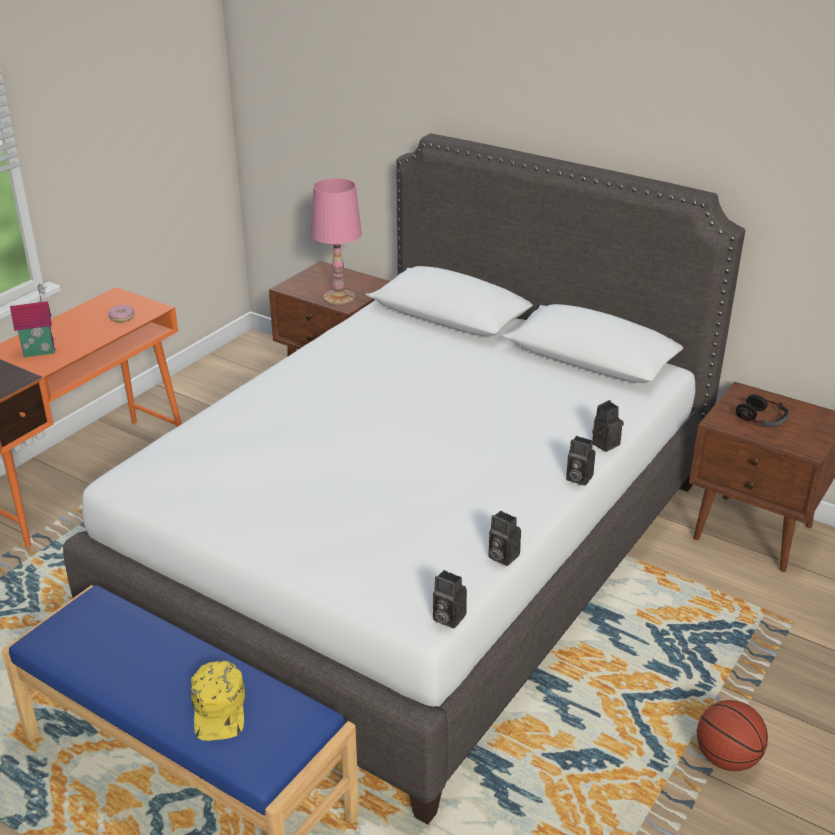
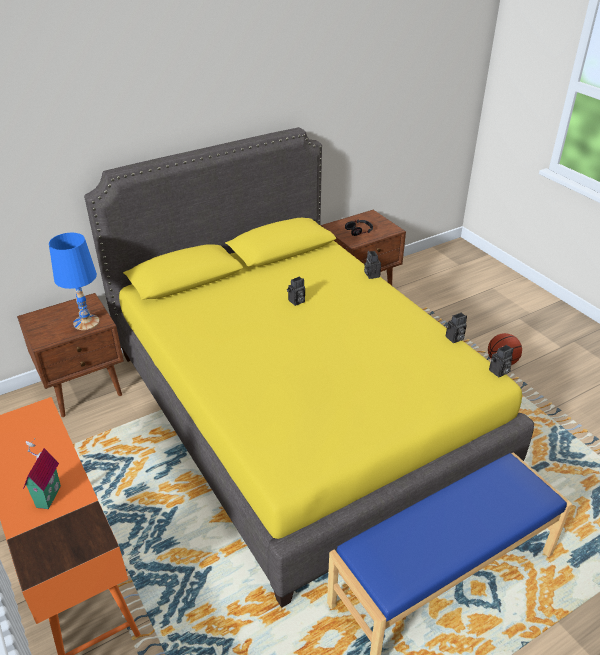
camera: 65 degrees left, 5 degrees up
(122, 317) = (37, 431): donut -> none
(220, 708) = (491, 503): yellow cap -> none
(339, 297) = (86, 322): pink table lamp -> blue table lamp
(417, 553) = (298, 411): white bed -> yellow bed
(577, 478) = (398, 293): camera -> camera (296, 301)

